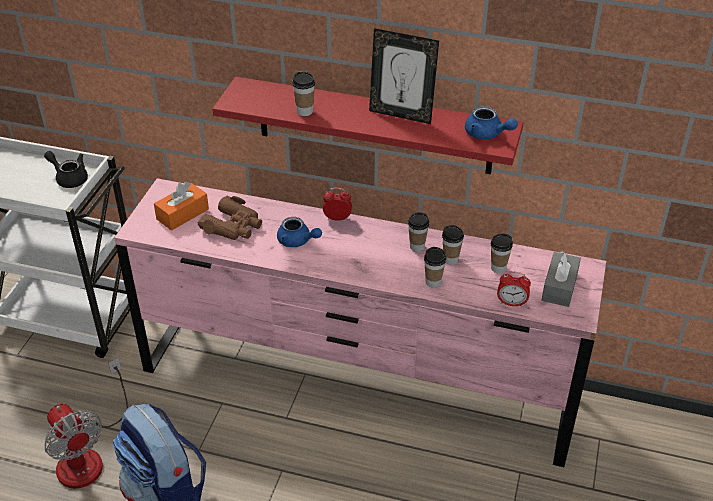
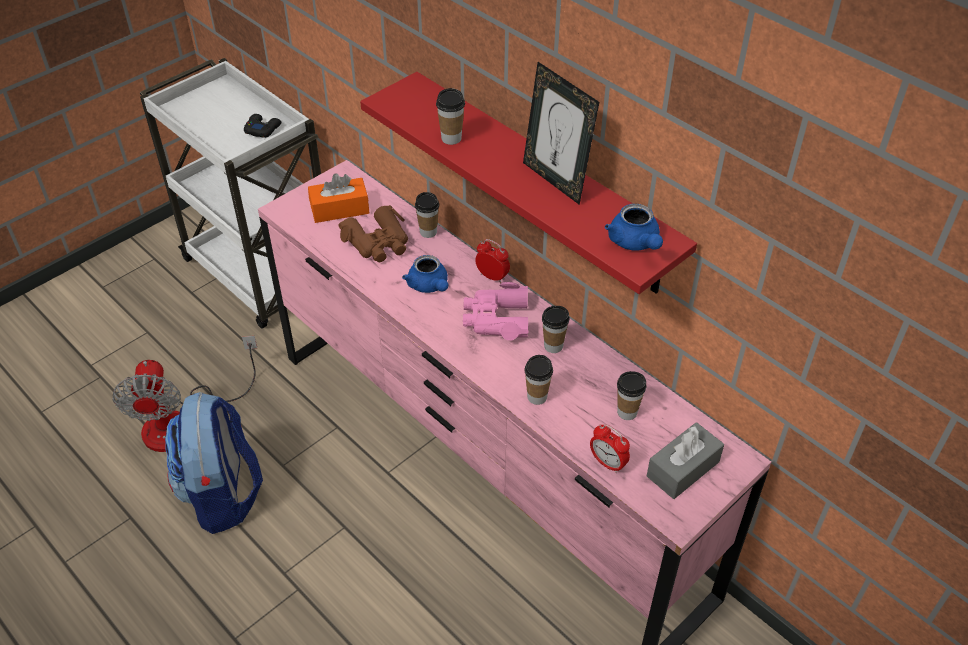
camera: 30 degrees right, 5 degrees up
(69, 178) = (262, 129): black teapot -> black game controller
(363, 245) = (496, 319): none -> pink binoculars
(450, 259) = (579, 378): cup -> cup (428, 232)

